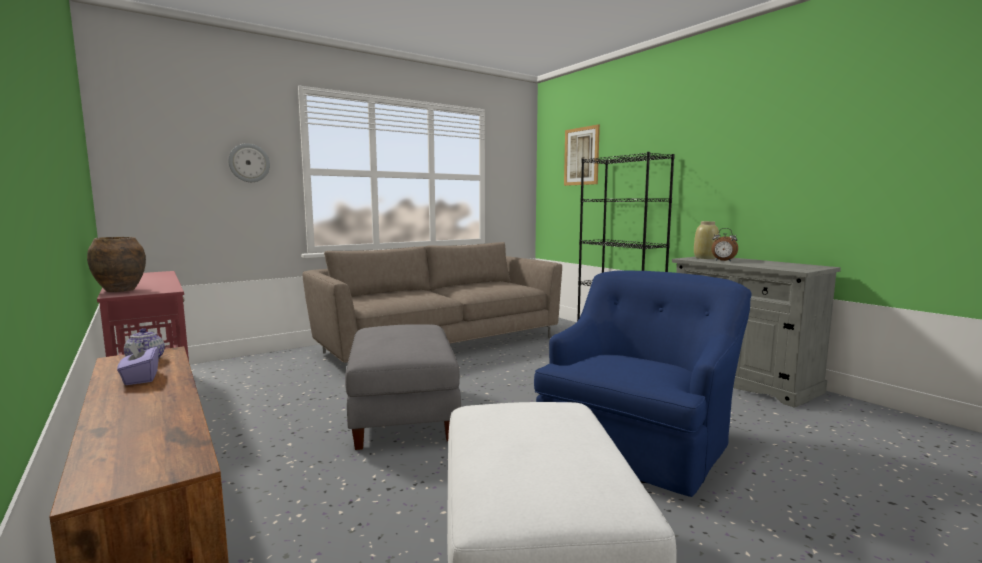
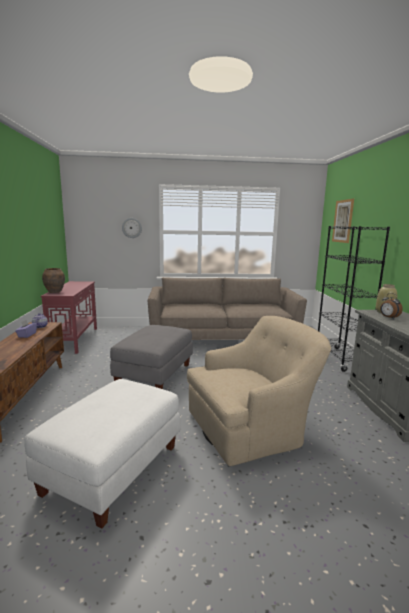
camera: 30 degrees right, 5 degrees up
(638, 441) = (252, 427): blue armchair -> beige armchair

